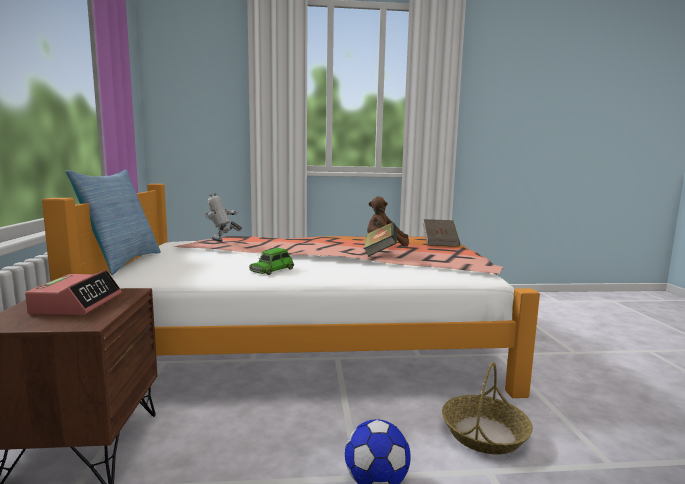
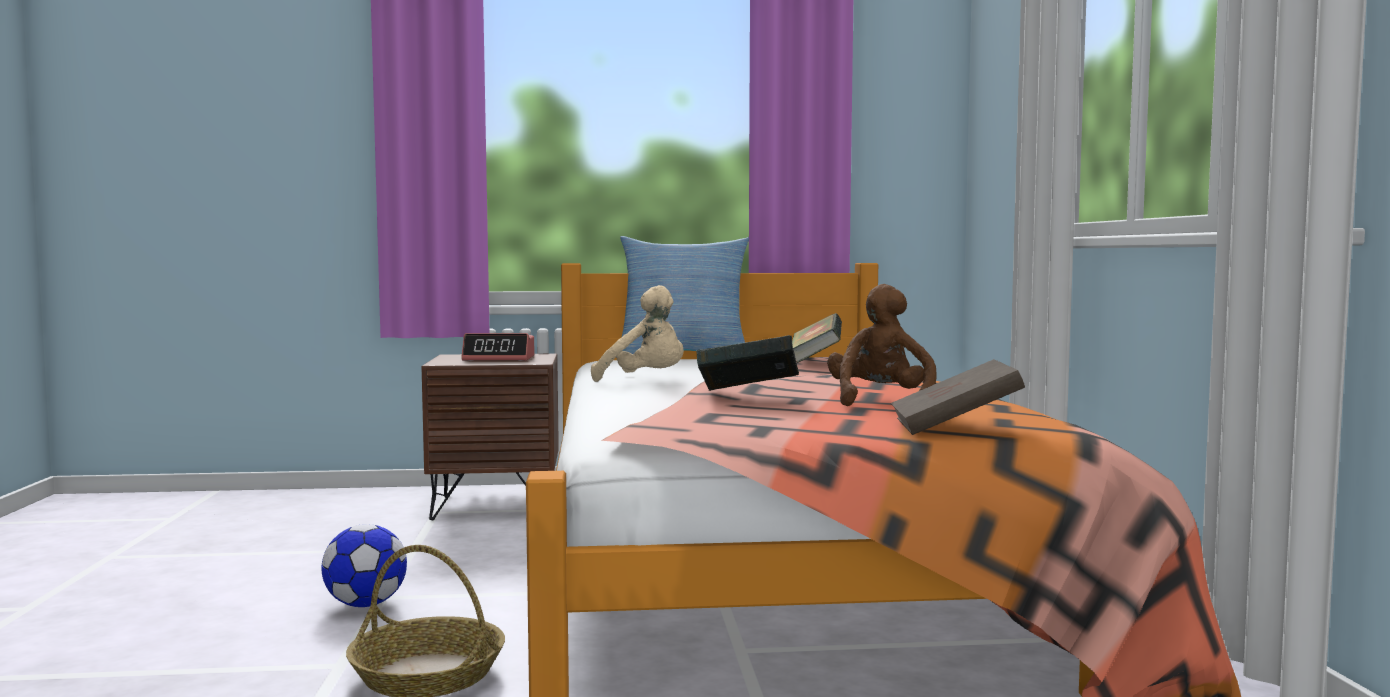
camera: 90 degrees right, 5 degrees down
(222, 242) = (815, 360): toy robot -> book
(272, 270) = (646, 381): green toy car -> beige plush toy

